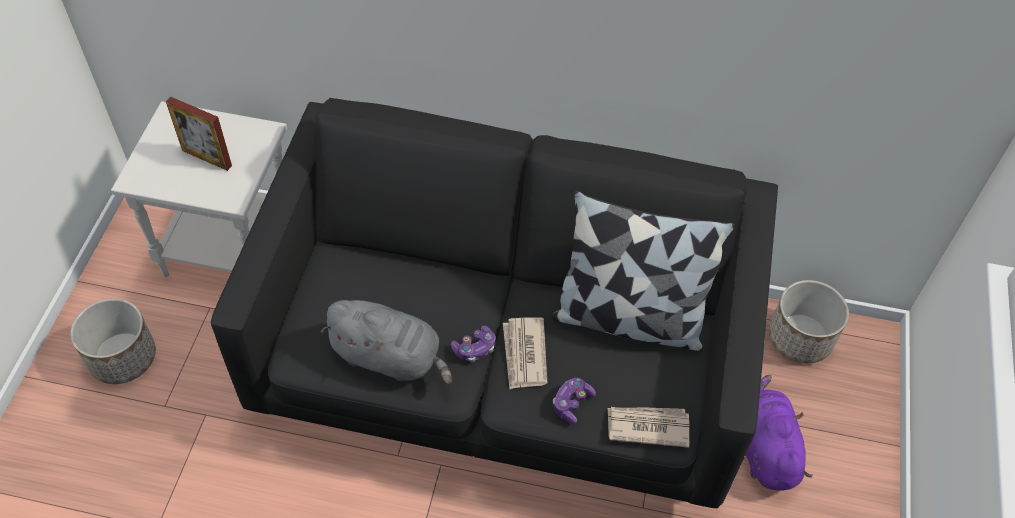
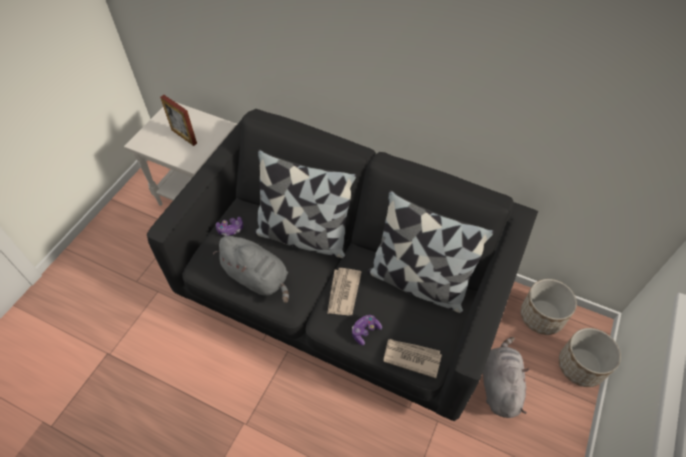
camera: 15 degrees right, 0 degrees up
(122, 357) = (122, 247): planter -> planter (580, 365)
(440, 281) = (303, 236): none -> pillow
(475, 348) = (312, 282): game controller -> game controller (230, 229)
(764, 448) = (500, 385): purple plush toy -> grey plush toy

